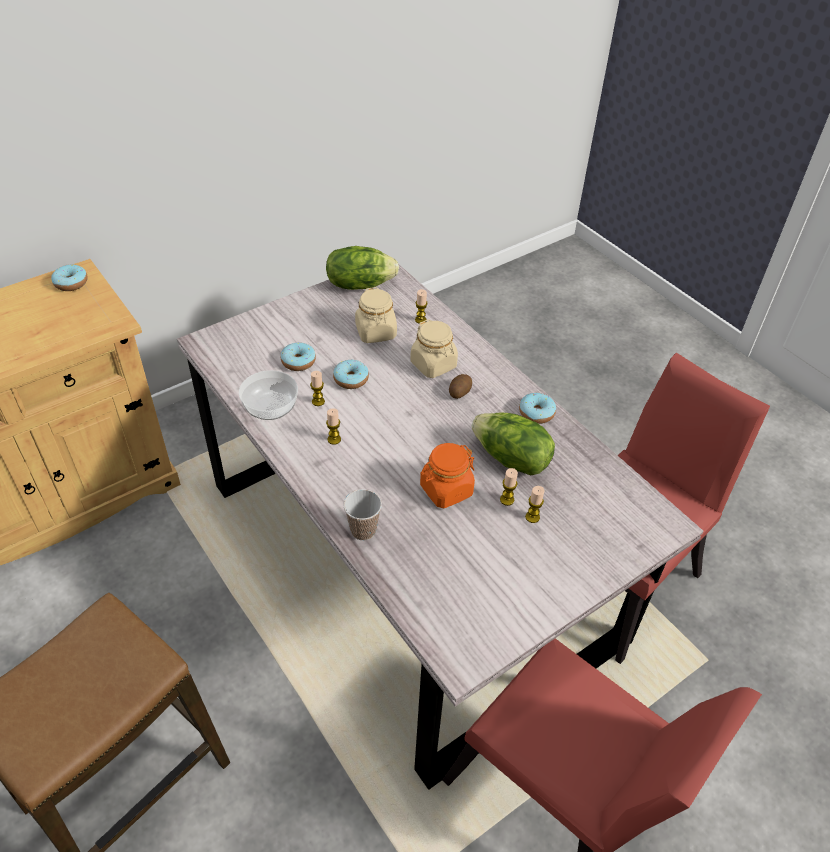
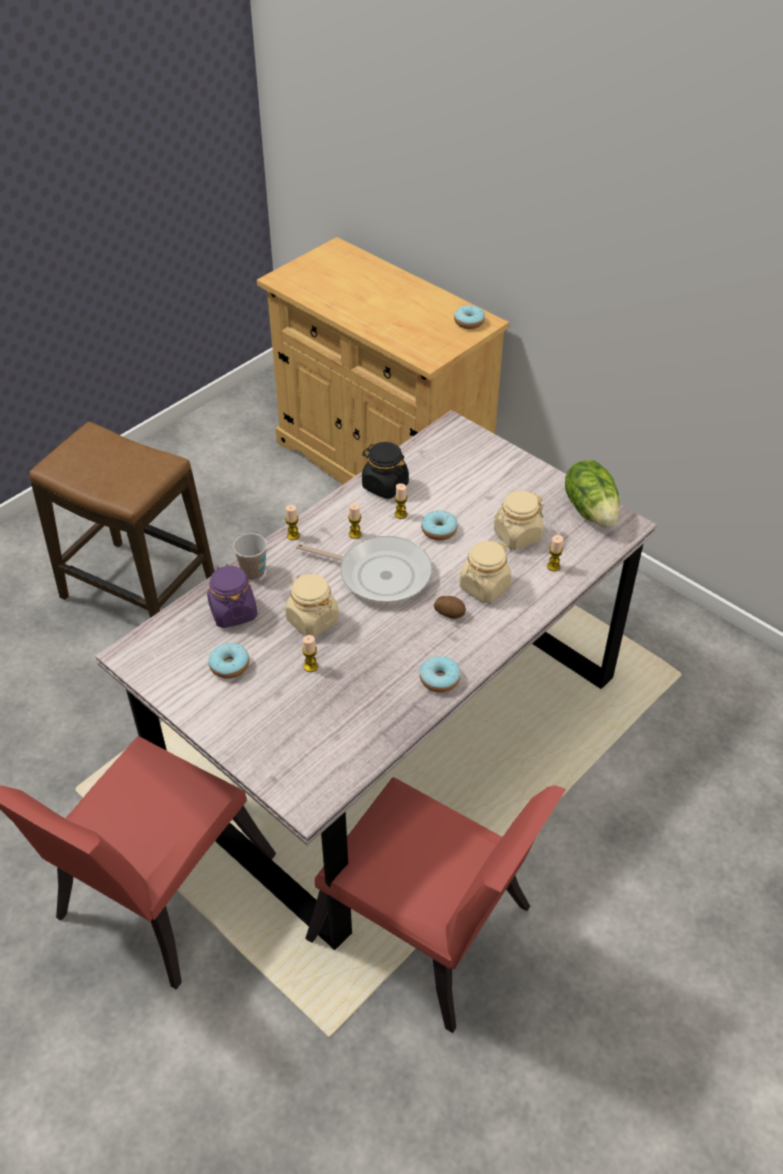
camera: 80 degrees right, 0 degrees up
(270, 405) = (385, 485): bowl -> black jar
(298, 362) = (450, 490): donut -> donut (229, 665)
(396, 430) = (379, 574): none -> frying pan
(418, 555) = (233, 612): none -> purple jar
(446, 490) = (312, 620): orange jar -> beige jar
(511, 459) = (365, 664): lettuce -> none
(532, 517) = (293, 688): candle -> candle (293, 536)

